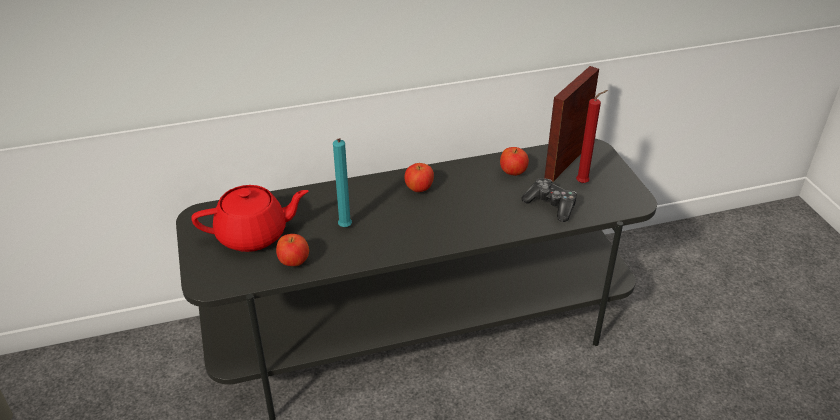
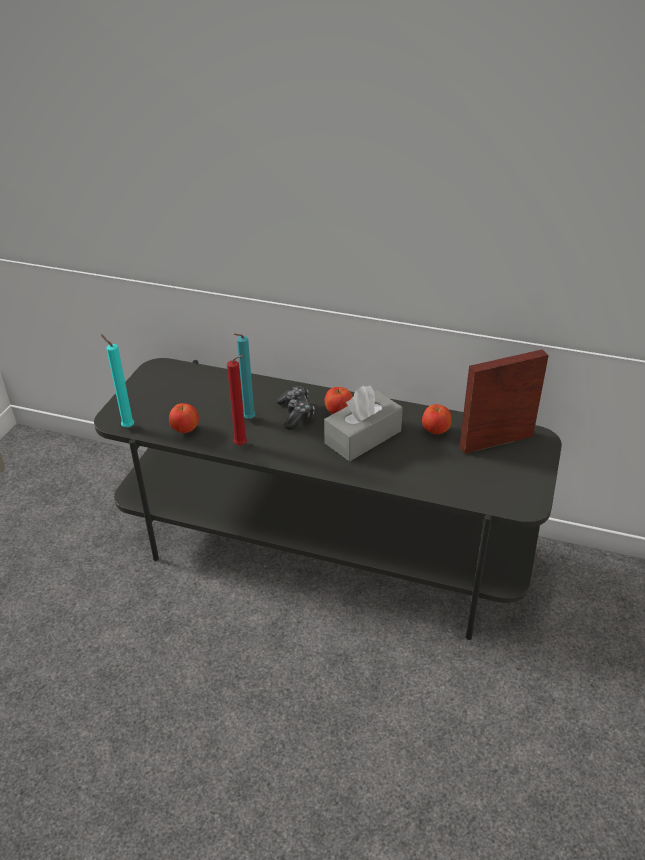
camera: 35 degrees right, 0 degrees up
(229, 284) = (127, 426): none -> turquoise candle
(253, 235) = (179, 397): red teapot -> none
(461, 201) = (363, 437): none -> grey tissue box
(551, 205) = (438, 473): game controller -> game controller (296, 413)
(584, 183) = (493, 467): red candle -> red candle (242, 445)

